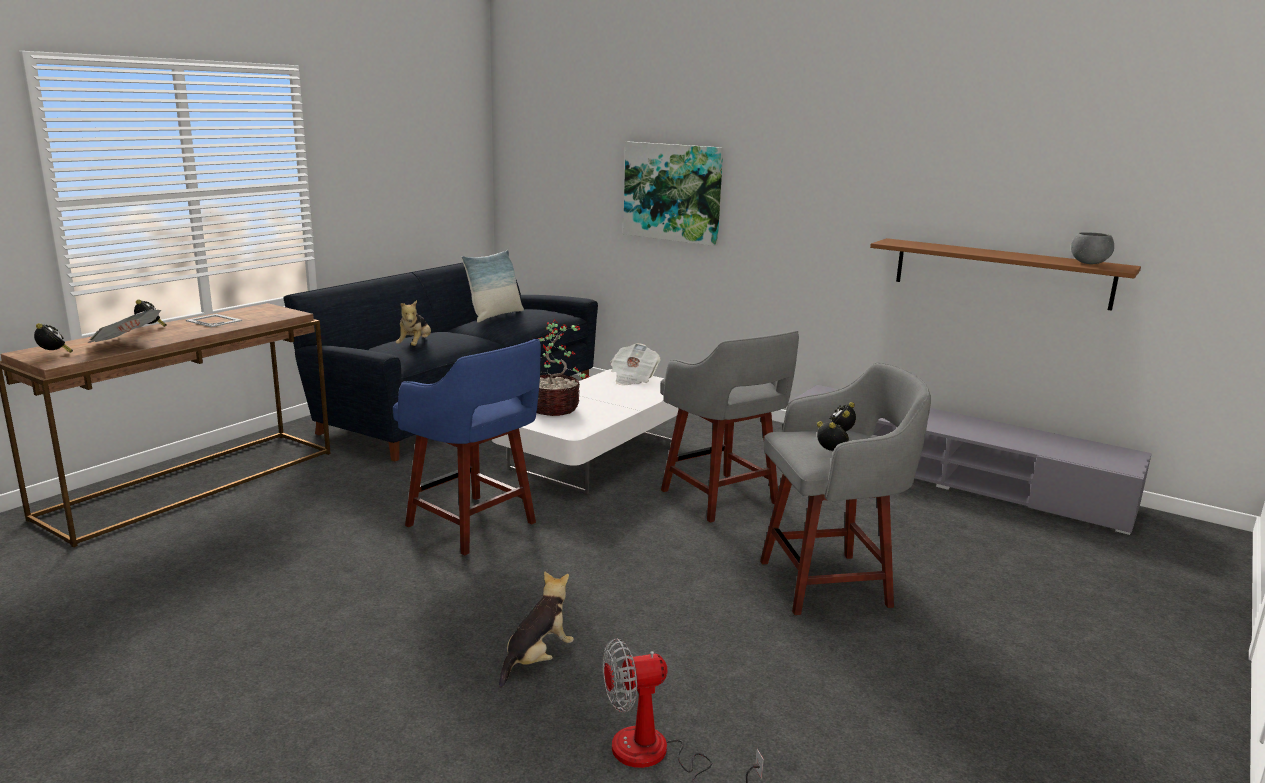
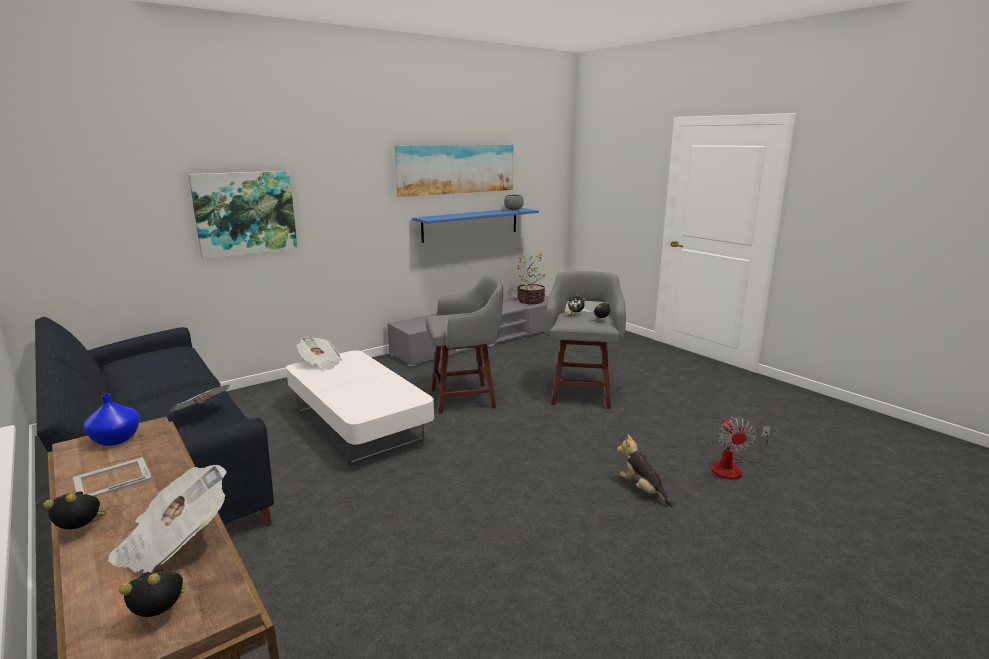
camera: 70 degrees left, 0 degrees up
(271, 311) = (116, 440): none -> blue vase
(415, 346) = (202, 413): plush toy -> newspaper
(474, 525) = (447, 493): blue stool -> none
(495, 315) = (141, 371): pillow -> none
(555, 408) = (358, 397): potted plant -> potted plant (531, 301)
(985, 170) = (456, 169): none -> picture
(1001, 273) = (470, 224): brown shelf -> blue shelf

